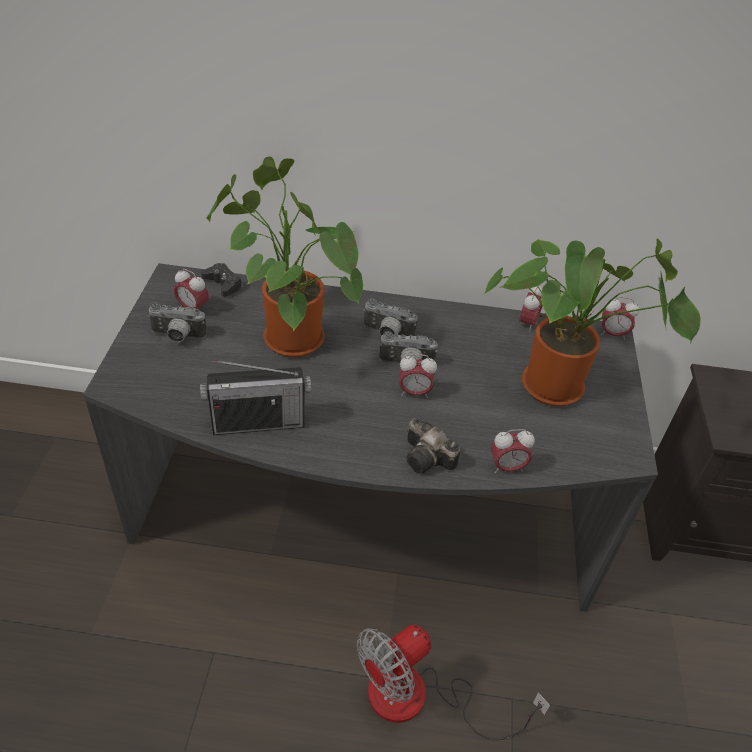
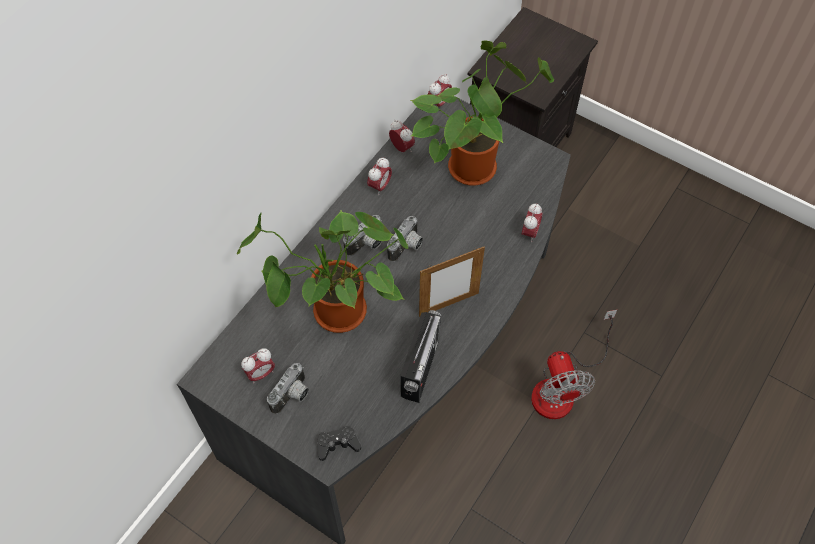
camera: 60 degrees left, 15 degrees up
(223, 284) = (238, 340): black game controller -> black game controller (338, 444)
(355, 422) = (448, 304): none -> picture frame
(414, 392) = (437, 254): alarm clock -> alarm clock (380, 186)
(428, 459) = (503, 274): camera -> none

